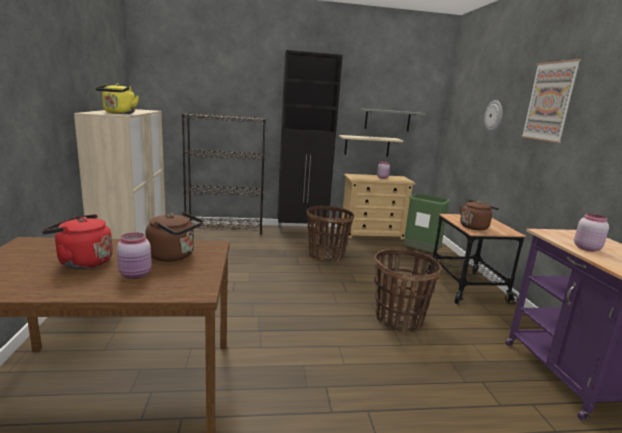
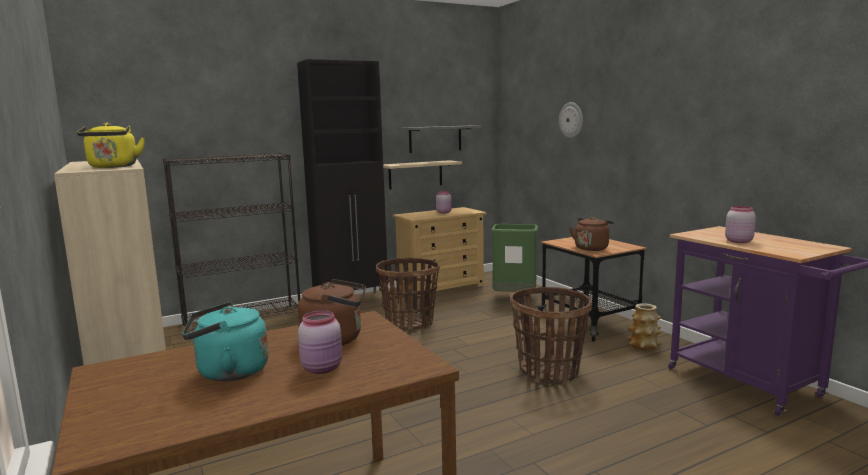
camera: 20 degrees left, 5 degrees down
(82, 262) = (228, 372): red kettle -> turquoise kettle
(498, 319) = (644, 346): none -> vase
(549, 101) = (641, 98): picture -> none

